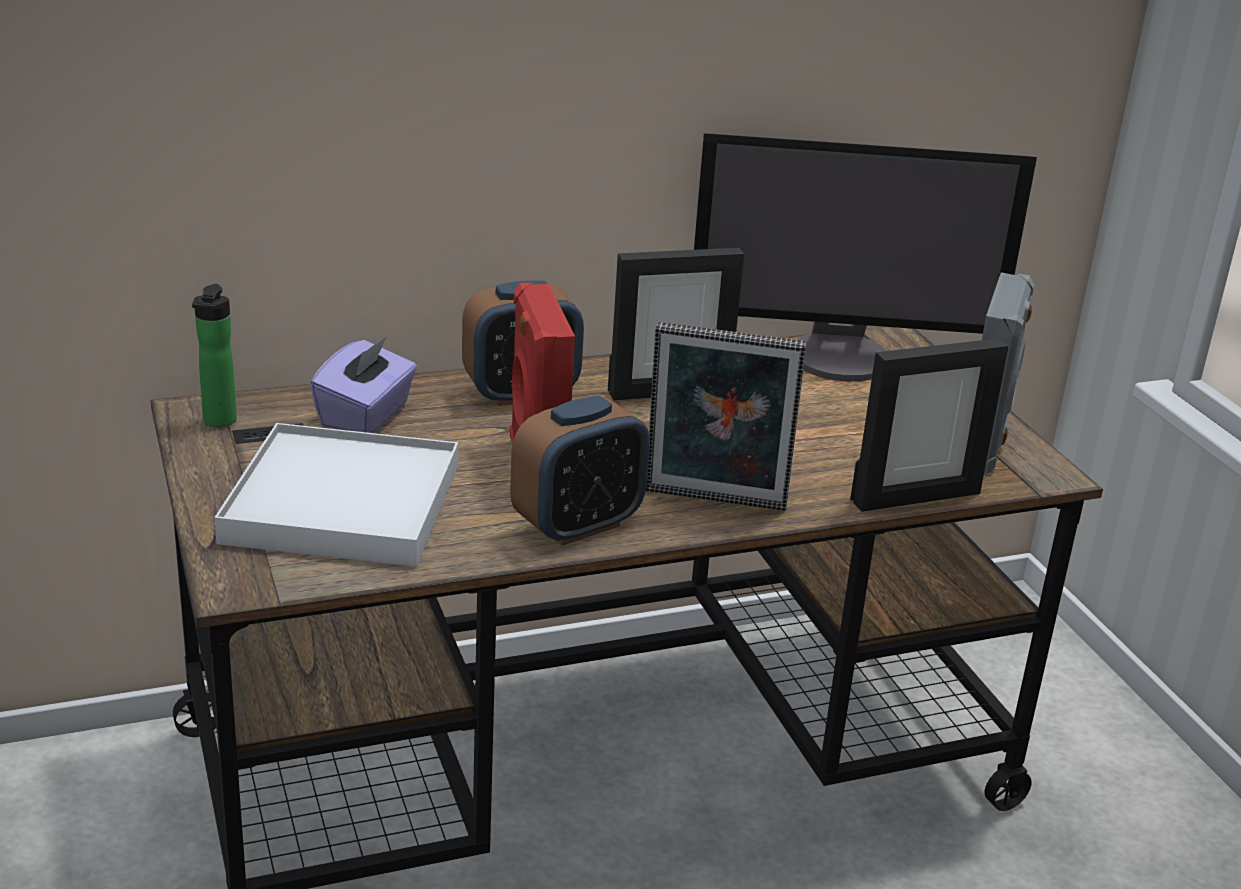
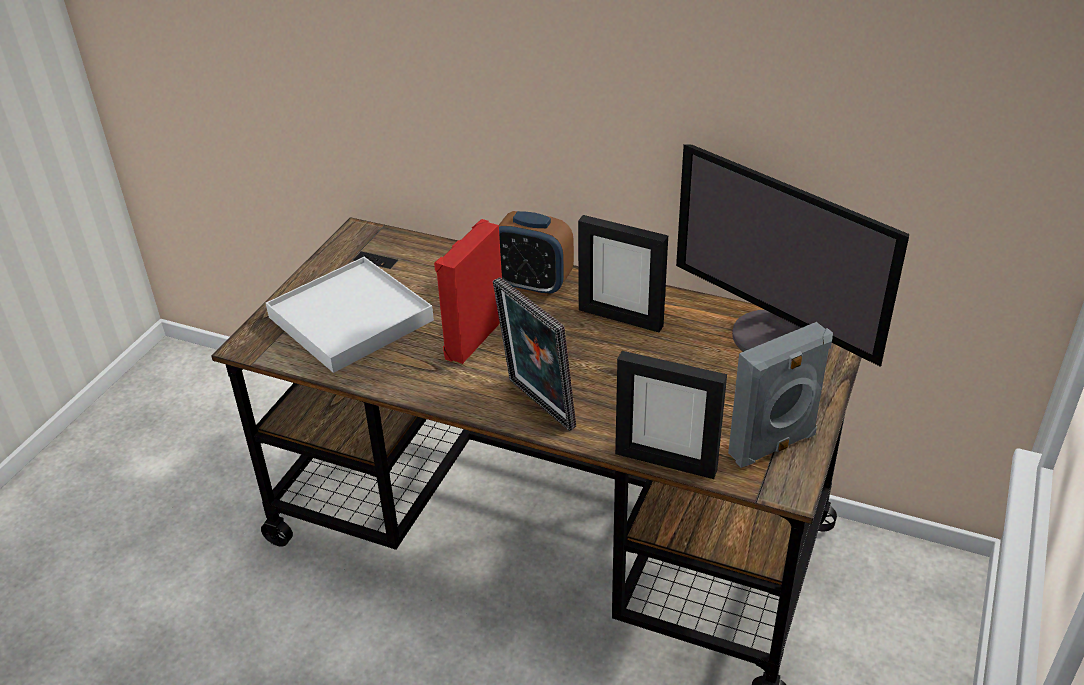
camera: 45 degrees right, 10 degrees up
(218, 422) = (359, 244): bottle -> none
(366, 416) = (432, 268): purple tissue box -> none
(578, 525) = (443, 385): alarm clock -> none

